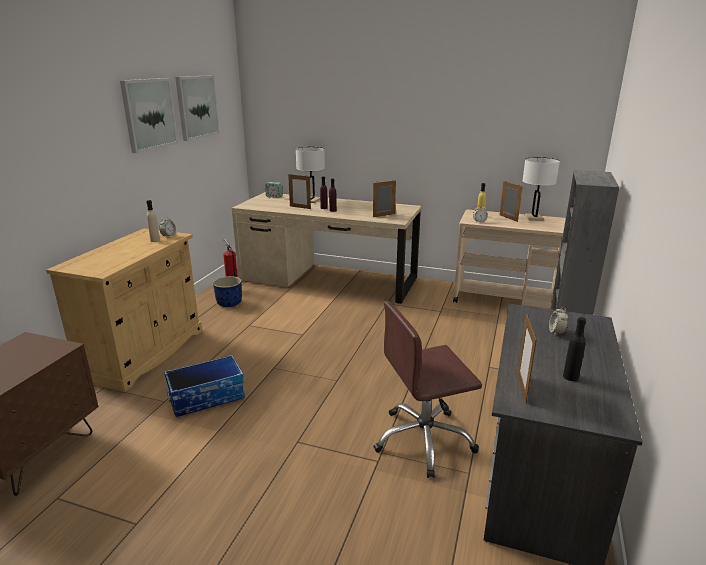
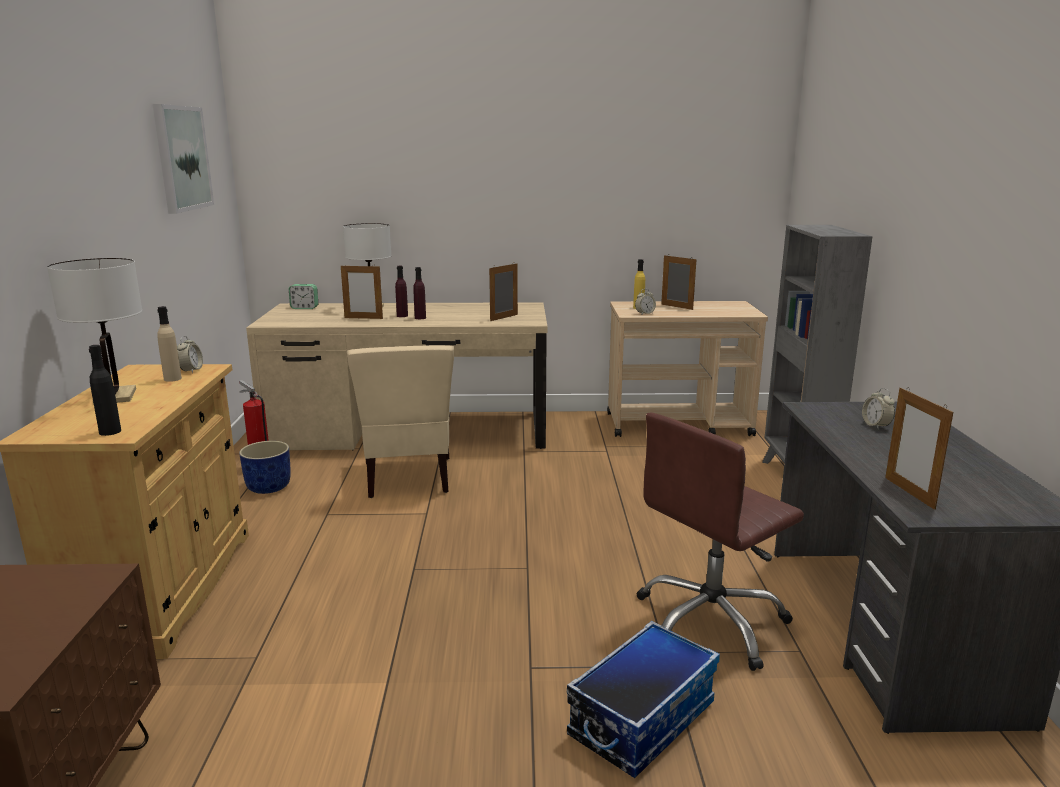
camera: 20 degrees left, 5 degrees down
(149, 114) = (123, 163): picture -> none
(207, 397) = (330, 634): storage box -> storage box (641, 719)
(307, 310) = (408, 477): none -> beige chair
(533, 218) = (707, 304): white table lamp -> white table lamp (115, 396)
(570, 377) = (948, 471): black bottle -> black bottle (110, 431)

